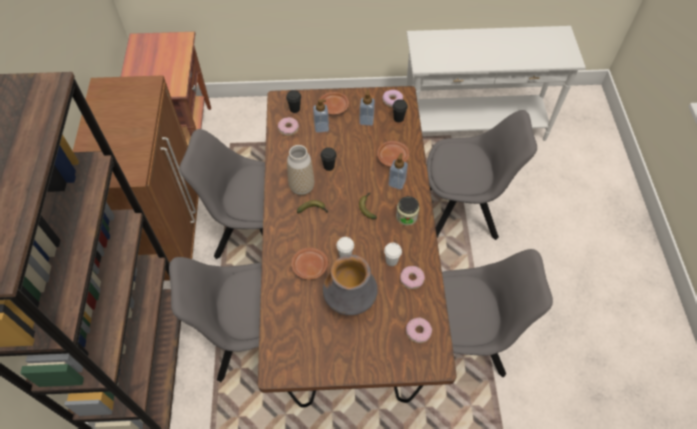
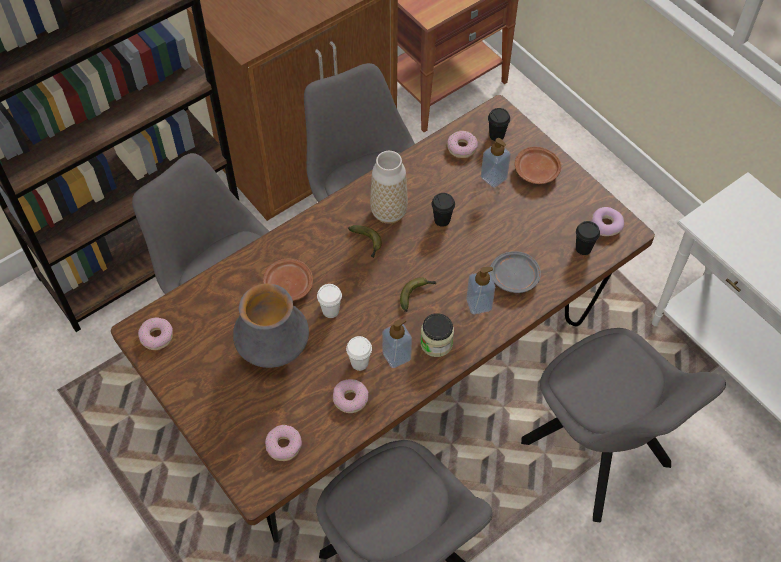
camera: 55 degrees right, 0 degrees up
(287, 362) = (156, 336): none -> donut
(366, 120) = (547, 216): soap dispenser -> soap dispenser (396, 356)
(392, 157) = (515, 277): brown plate -> grey plate

